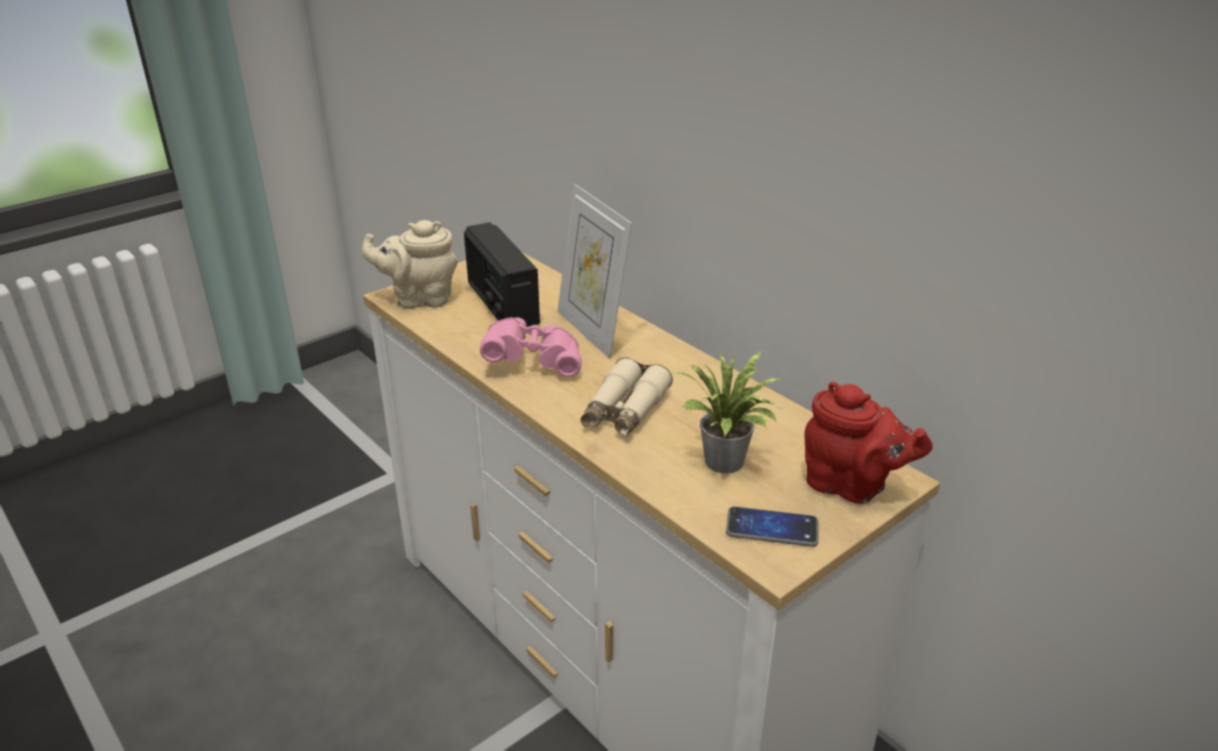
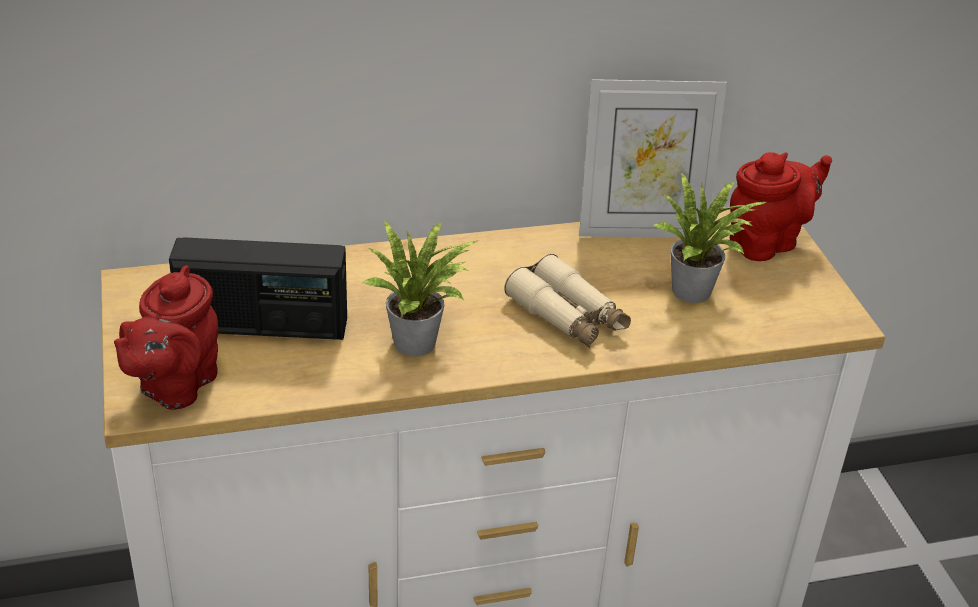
camera: 65 degrees left, 5 degrees up
(419, 299) = (174, 386): beige teapot -> red teapot
(534, 361) = (420, 343): pink binoculars -> potted plant
(592, 331) = (390, 281): picture frame -> picture frame (641, 229)
(772, 528) = (799, 304): phone -> none

